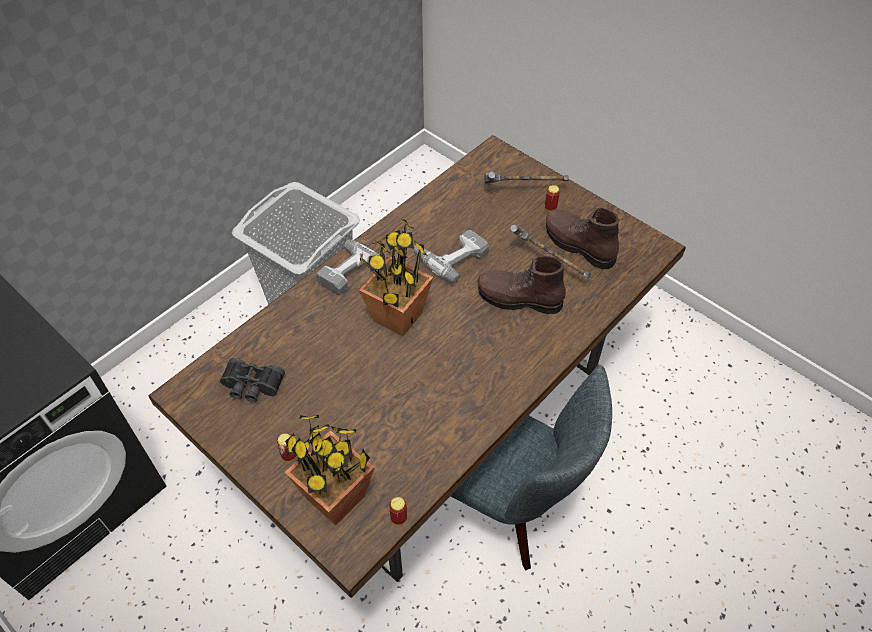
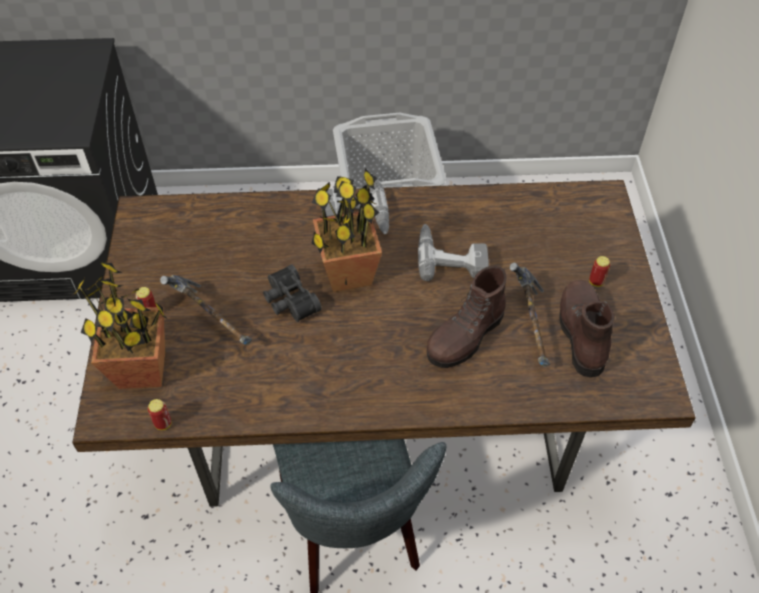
camera: 45 degrees right, 0 degrees up
(252, 387) = (185, 243): black binoculars -> black binoculars (289, 301)
(519, 299) = (465, 337): brown boot -> brown boot turned 105 degrees counterclockwise
(522, 191) = (587, 248): hammer -> hammer (211, 321)

